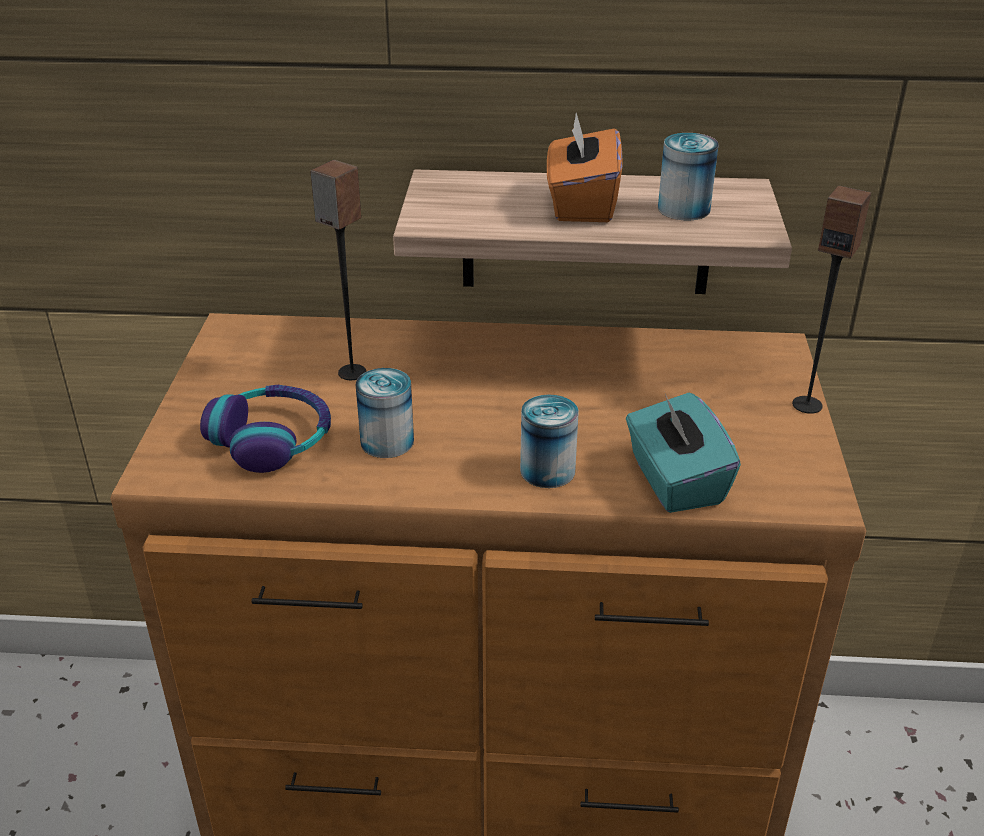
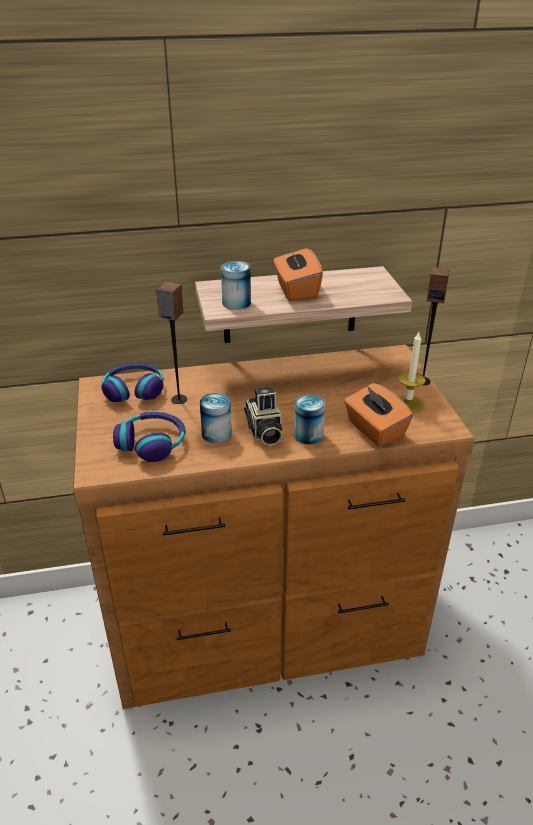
camera: 15 degrees left, 0 degrees up
(286, 345) = (134, 389): none -> headphones
(470, 451) = (263, 432): none -> camera
(675, 481) = (374, 430): turquoise tissue box -> orange tissue box
(684, 209) = (349, 287): can -> can (236, 303)
(760, 443) = (408, 404): none -> candle

